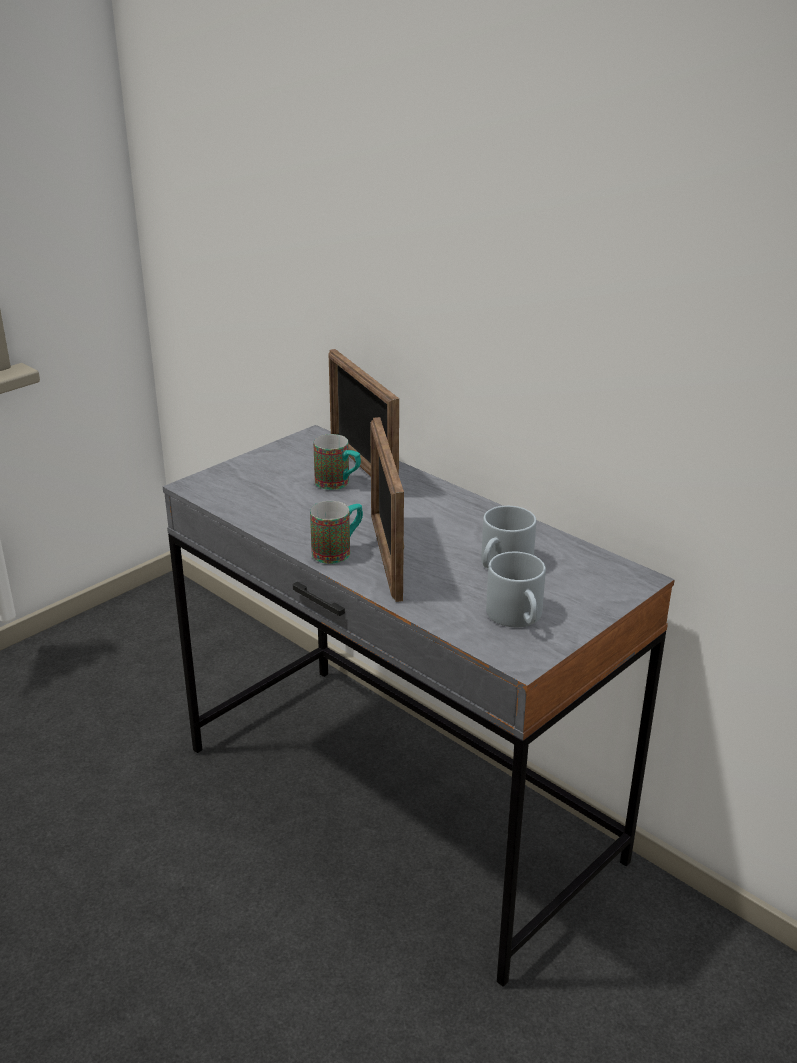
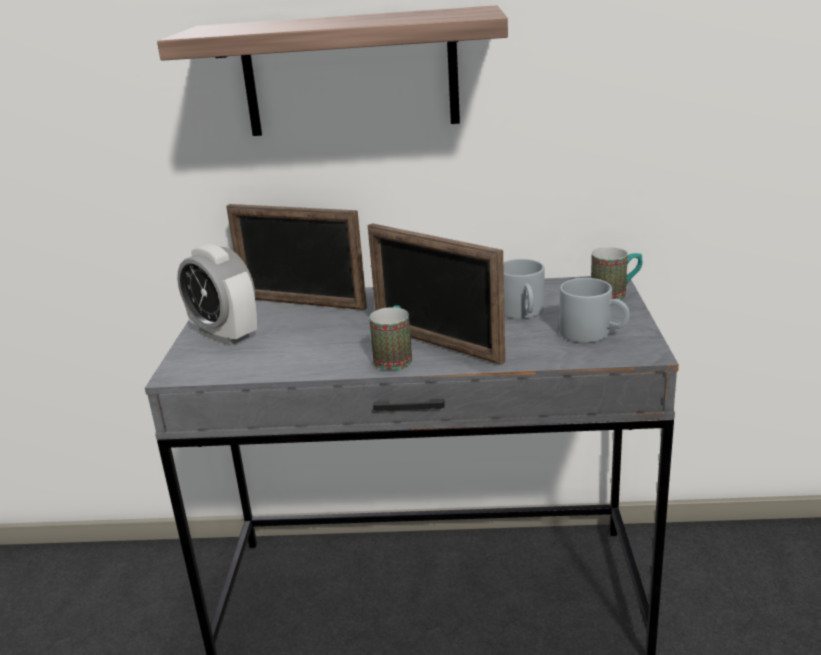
camera: 40 degrees left, 5 degrees down
(269, 468) = (224, 335): none -> alarm clock
(338, 484) = (305, 320): mug -> mug (615, 294)
(452, 257) = (350, 73): none -> shelf

